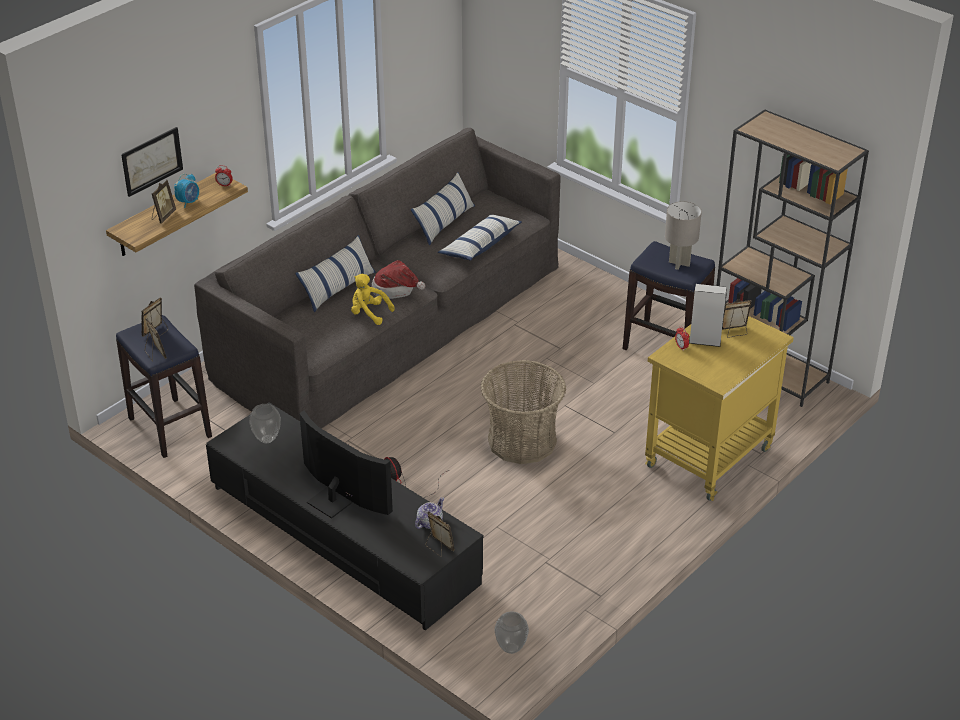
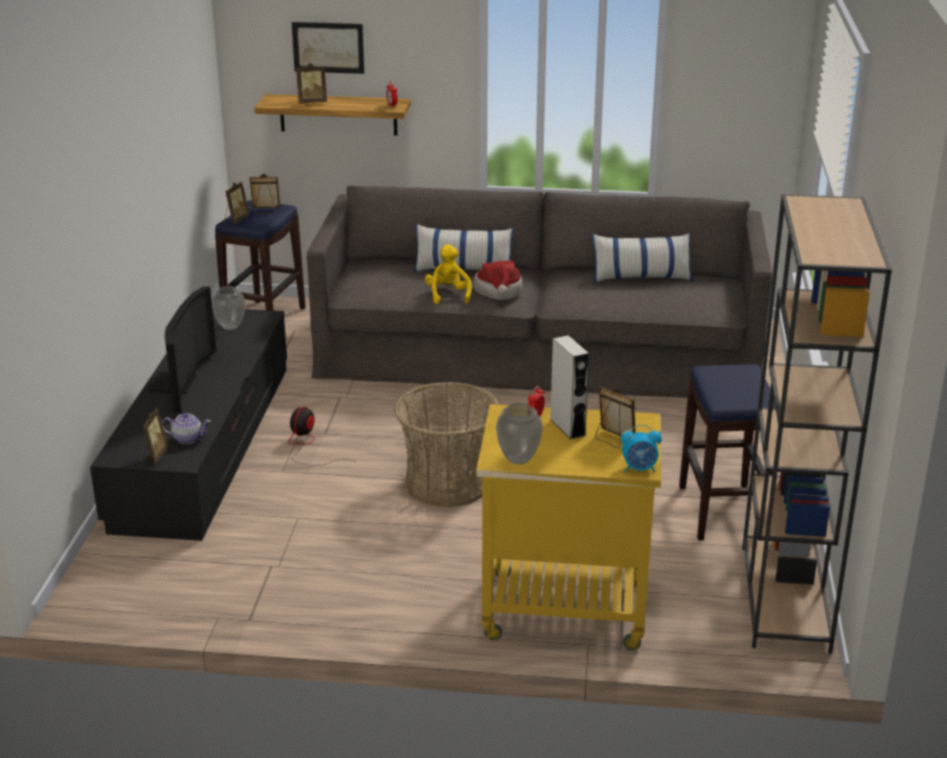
camera: 55 degrees right, 10 degrees down
(188, 202) = (346, 103): alarm clock -> alarm clock (639, 469)
(480, 245) = (633, 305): pillow -> none
(511, 648) = (119, 593): vase -> vase (519, 459)
(679, 263) = (738, 390): grey table lamp -> none

